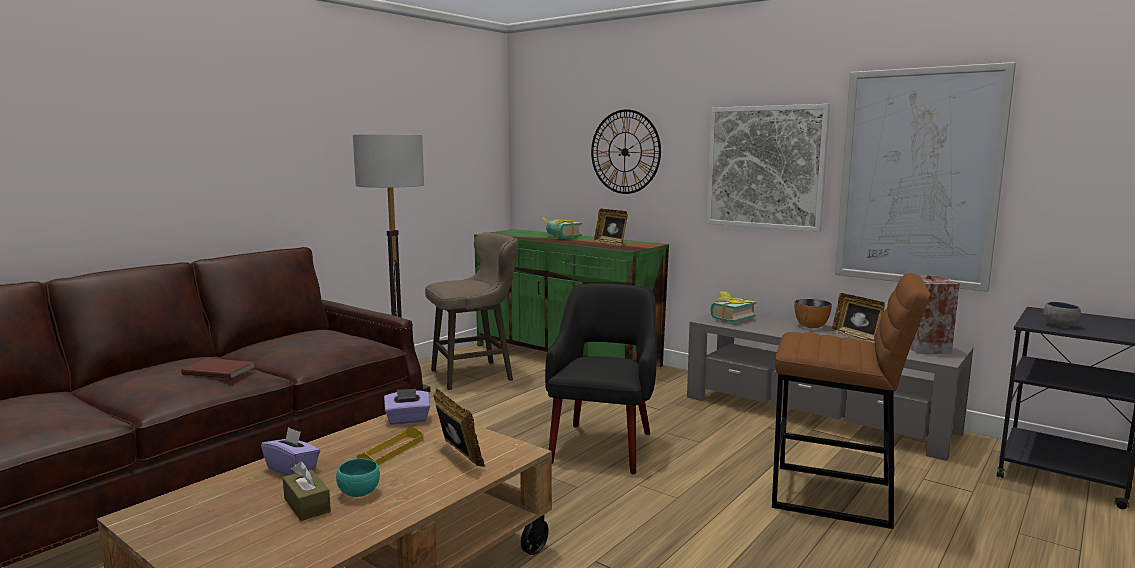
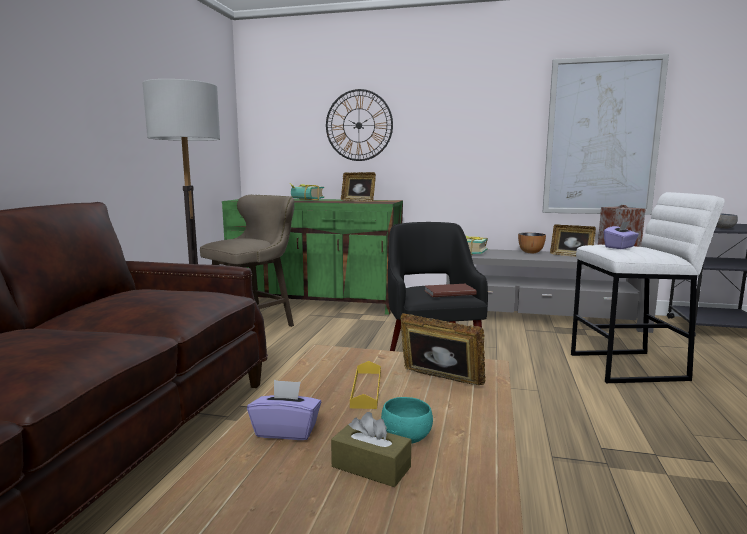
camera: 25 degrees left, 0 degrees up
(219, 371) = (82, 337): brown book -> brown book (448, 292)
(407, 420) = (333, 358): purple tissue box -> purple tissue box (620, 247)
(765, 167) = (484, 134): picture -> none
(835, 496) = (629, 366): brown stool -> white stool

